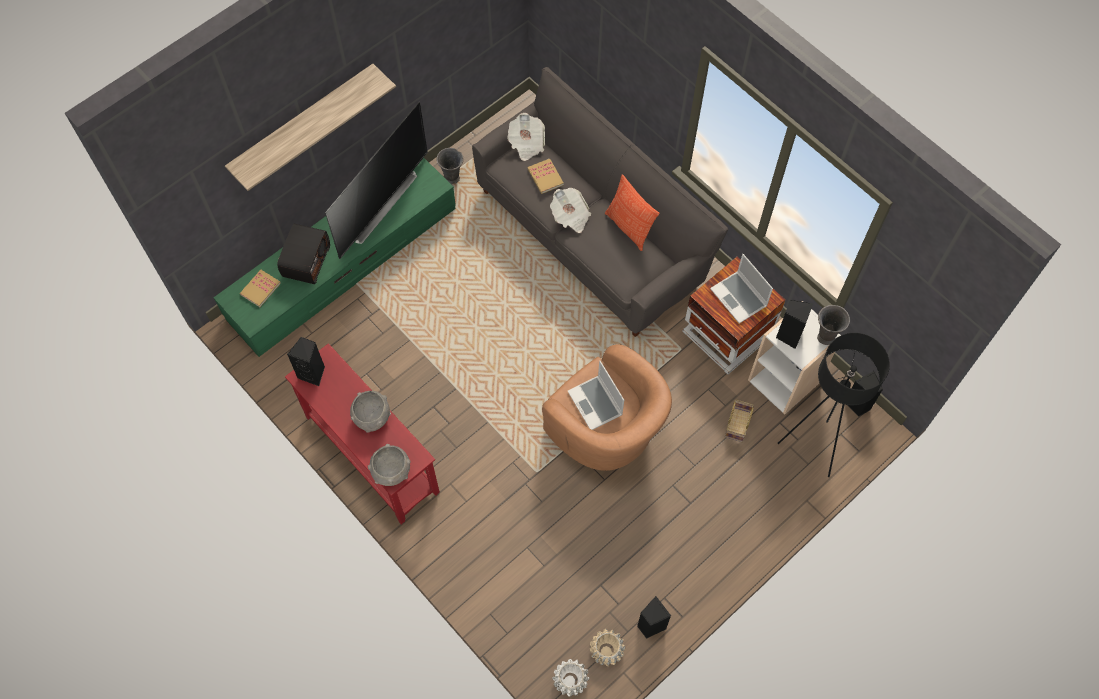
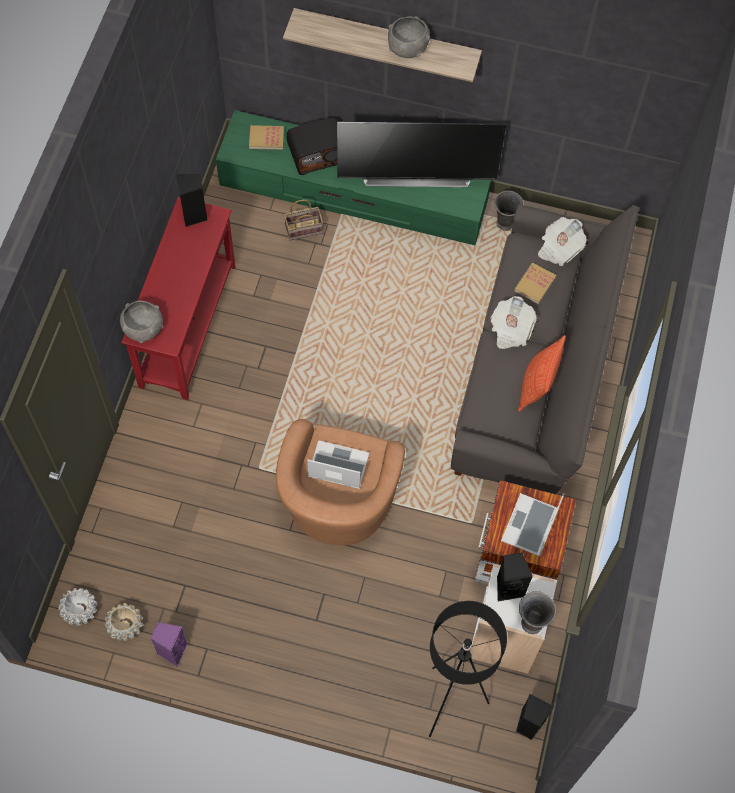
camera: 55 degrees right, 0 degrees up
(372, 417) = (183, 284): grey bowl -> grey bowl (407, 49)
(596, 403) = (337, 466): laptop -> laptop turned 75 degrees clockwise
(650, 625) = (172, 651): black speaker -> purple speaker
(737, 424) = (427, 618): basket -> basket (304, 228)

